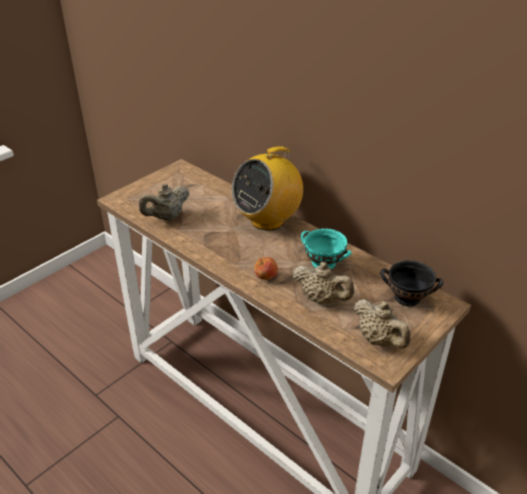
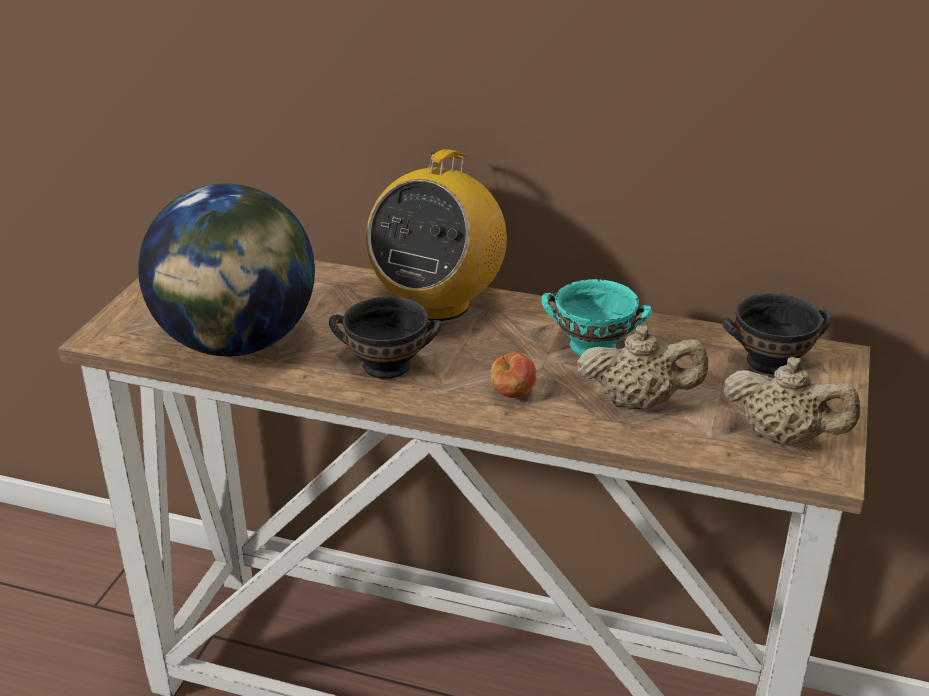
camera: 25 degrees left, 5 degrees down
(167, 217) = (237, 343): beige teapot -> globe
(221, 245) = (385, 365): none -> black bowl

